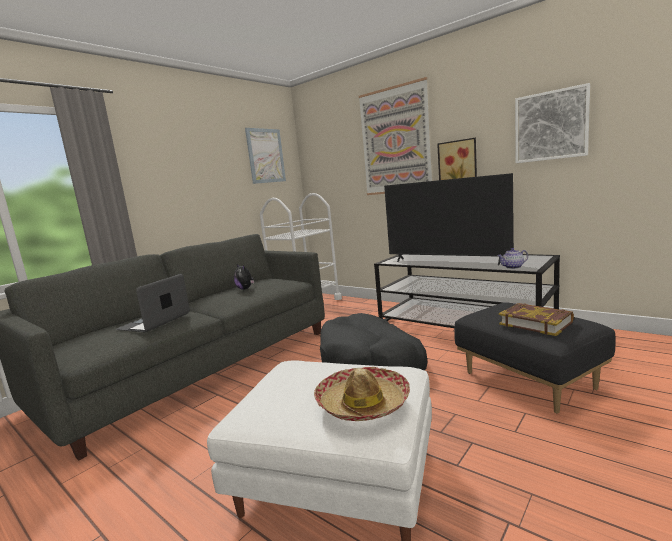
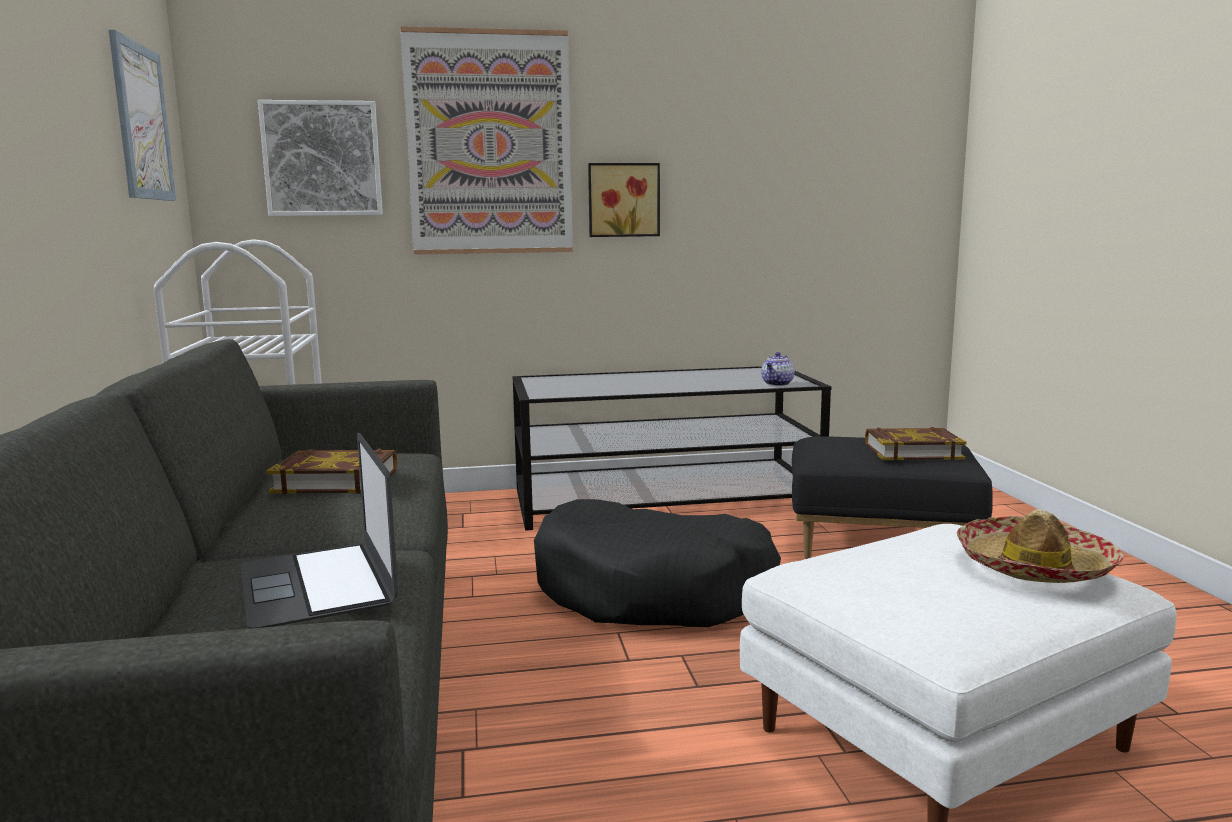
camera: 50 degrees left, 0 degrees up
(245, 289) = (336, 480): plush toy -> book
(446, 261) = (651, 386): television -> none
(551, 126) = (772, 163): picture -> picture (322, 159)

